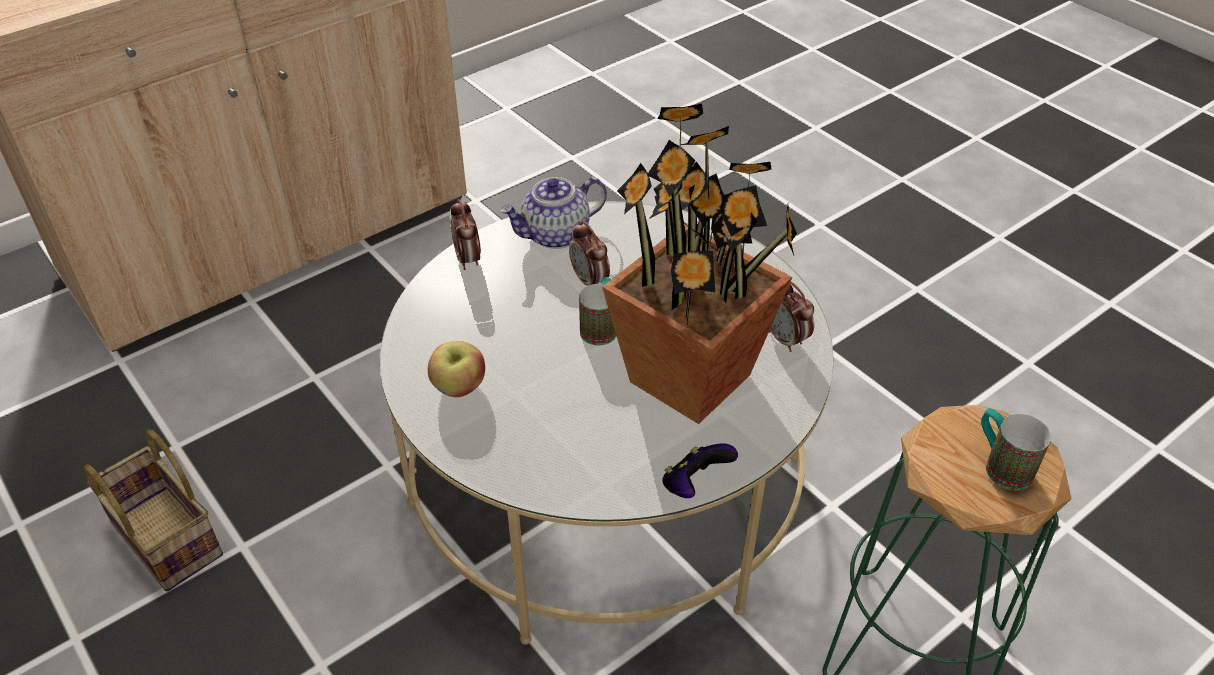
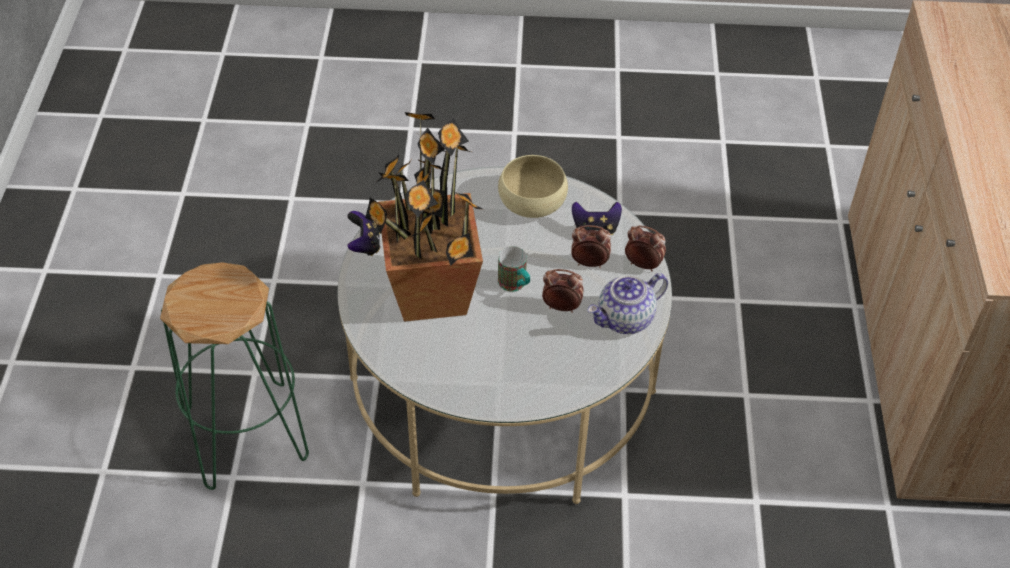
camera: 130 degrees right, 5 degrees up
(163, 538) = (657, 186): basket -> none
(452, 315) = (595, 229): none -> game controller
(459, 388) = (532, 201): apple -> beige bowl
(555, 235) = (625, 320): teapot -> teapot turned 135 degrees counterclockwise
(785, 339) = (410, 359): alarm clock -> alarm clock (589, 263)
(1000, 465) = (205, 301): mug -> none

